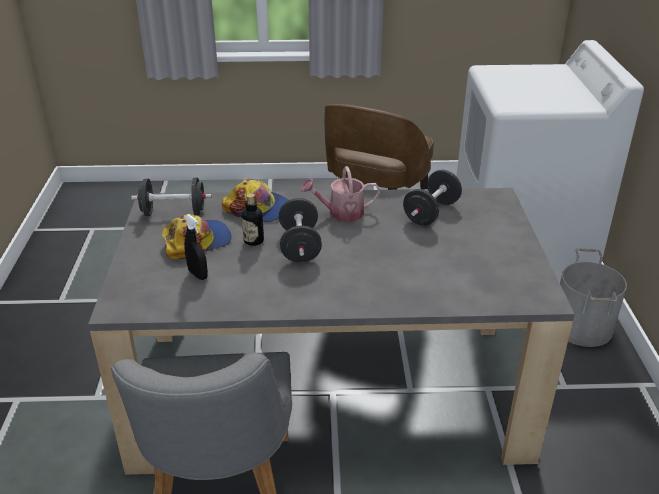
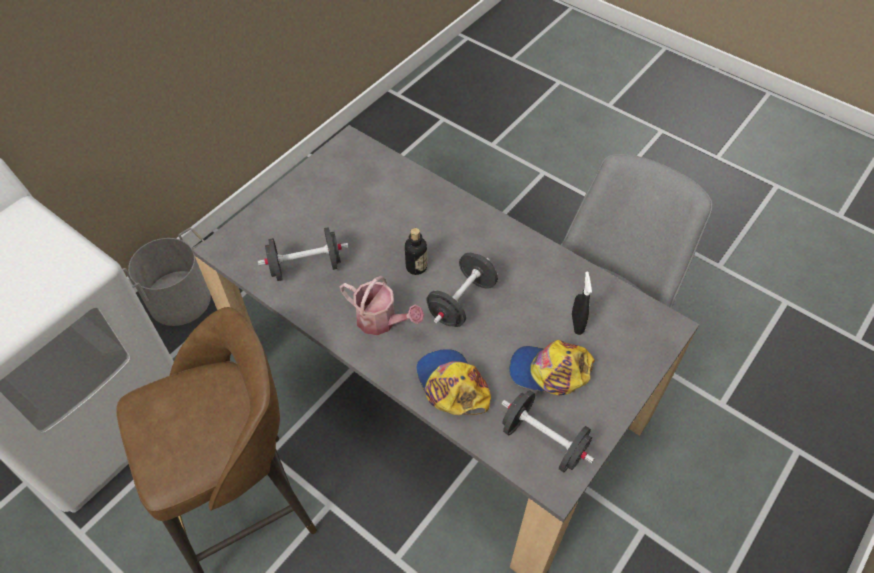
camera: 140 degrees left, 20 degrees up
(253, 241) = (496, 336): bottle -> bottle (416, 267)

